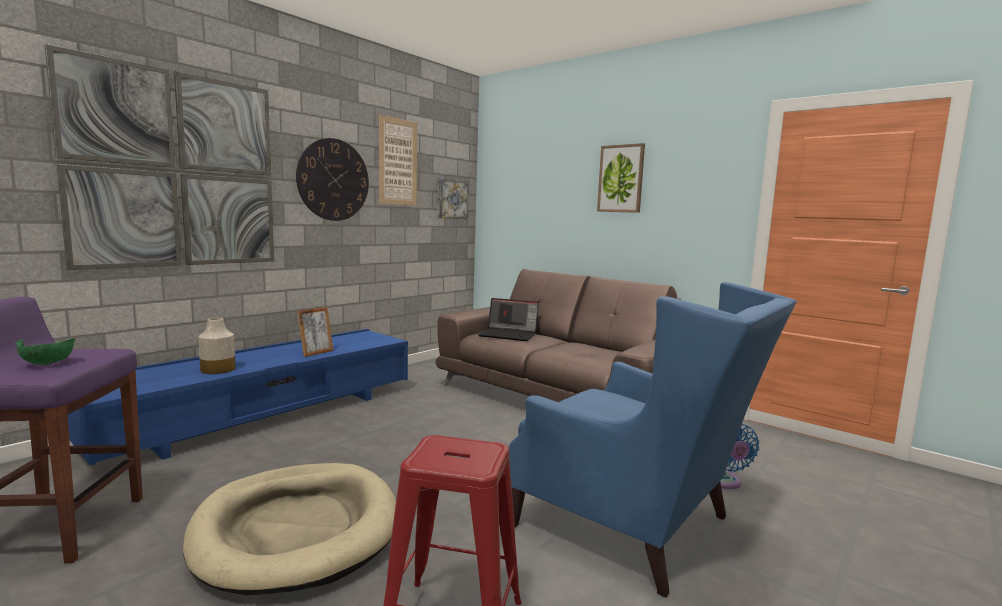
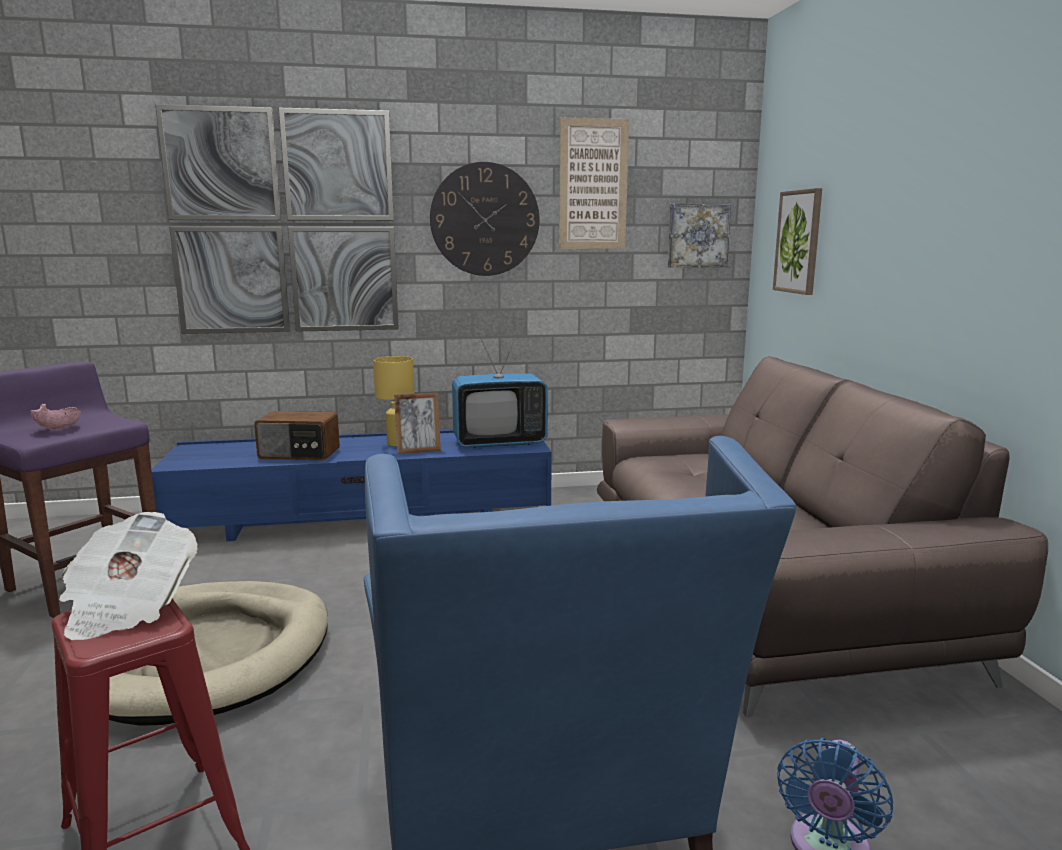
camera: 40 degrees right, 5 degrees up
(47, 363) = (59, 428): green bowl -> pink bowl
(218, 369) = (299, 454): beige vase -> radio
(287, 351) = (396, 443): none -> yellow table lamp
(363, 340) = (499, 442): none -> television
(439, 447) = (128, 606): none -> newspaper
(509, 335) = (687, 466): laptop -> none
(621, 178) = (938, 187): picture -> picture (798, 242)

